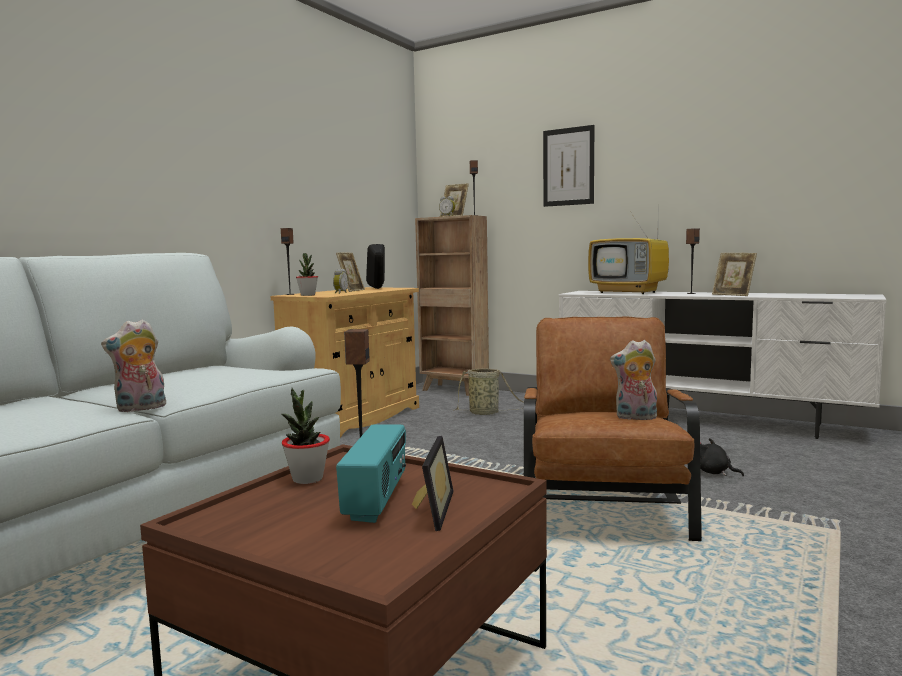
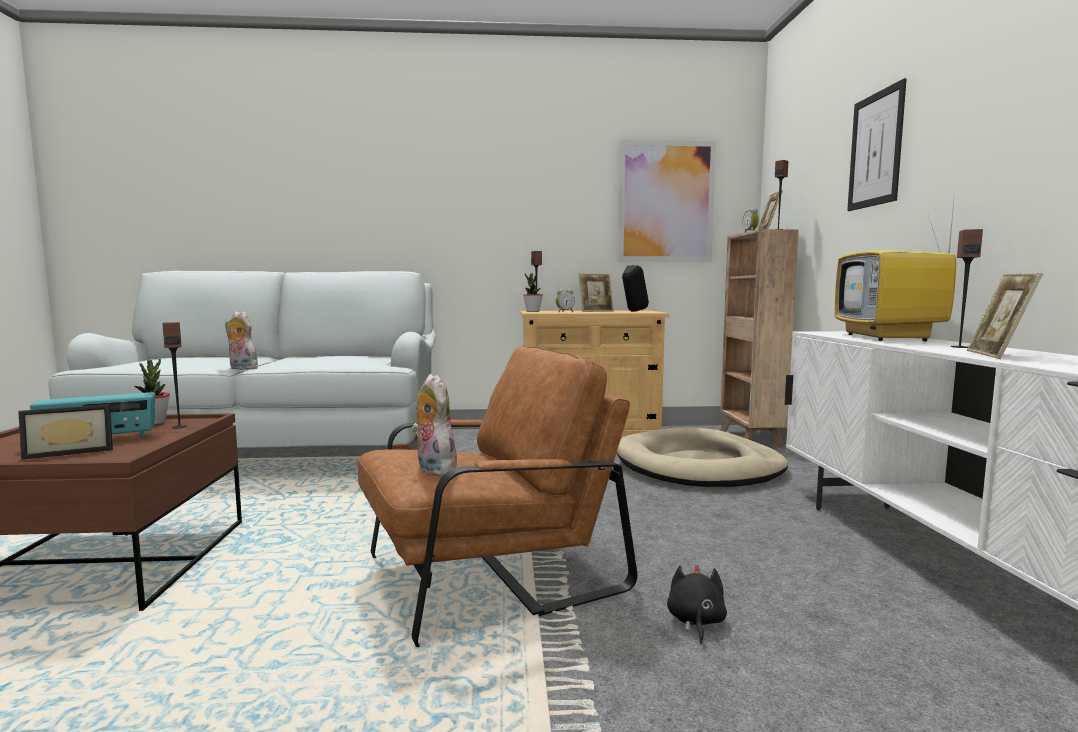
camera: 55 degrees right, 0 degrees up
(366, 182) = (665, 202): none -> picture
(486, 413) = (699, 466): basket -> beige dog bed

